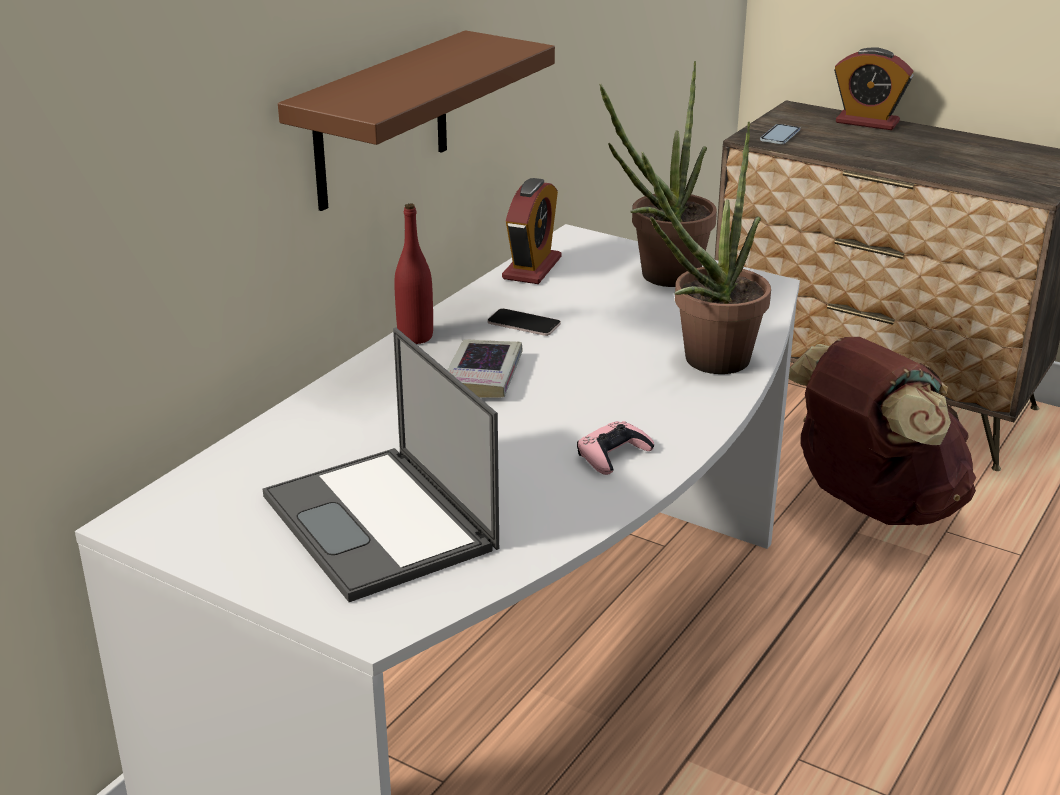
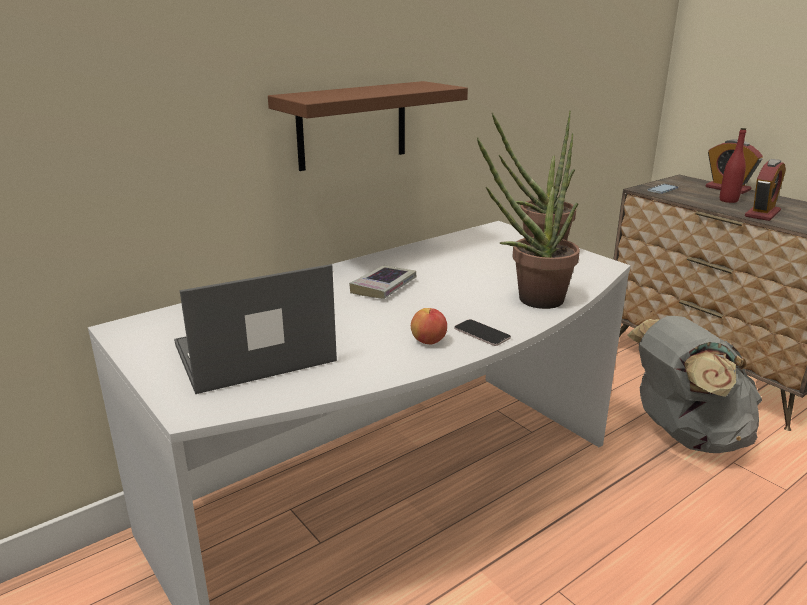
camera: 20 degrees right, 5 degrees down
(381, 523) = (252, 354): laptop -> laptop turned 75 degrees clockwise
(415, 337) = (362, 262): red bottle -> red bottle (728, 200)
(524, 323) = (431, 264): phone -> phone (482, 333)
(532, 268) = (460, 238): alarm clock -> alarm clock (762, 214)
(613, 455) = (429, 341): pink game controller -> apple
(872, 506) = (684, 435): brown backpack -> grey backpack

